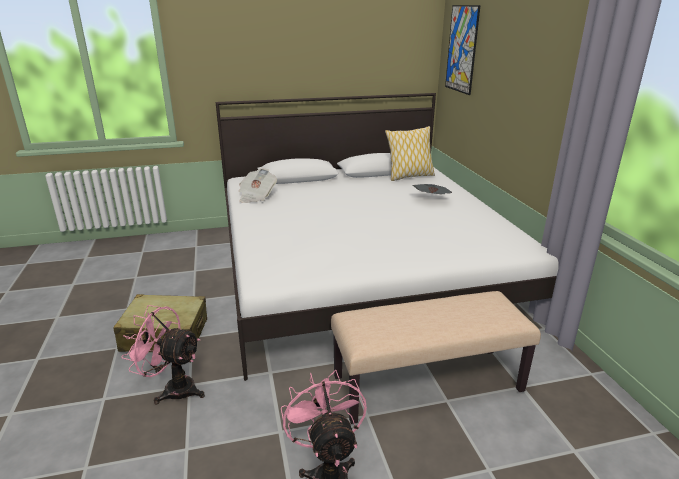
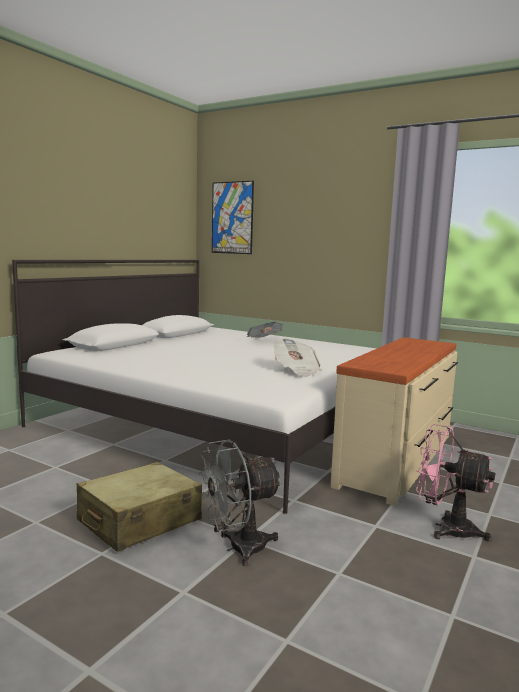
camera: 45 degrees left, 15 degrees down
(173, 388) = (238, 548): pink fan -> grey fan
(256, 196) = (111, 359): newspaper -> newspaper (296, 371)
(409, 176) = (211, 332): pillow -> none
(427, 383) = (397, 461): beige bench -> beige dresser

